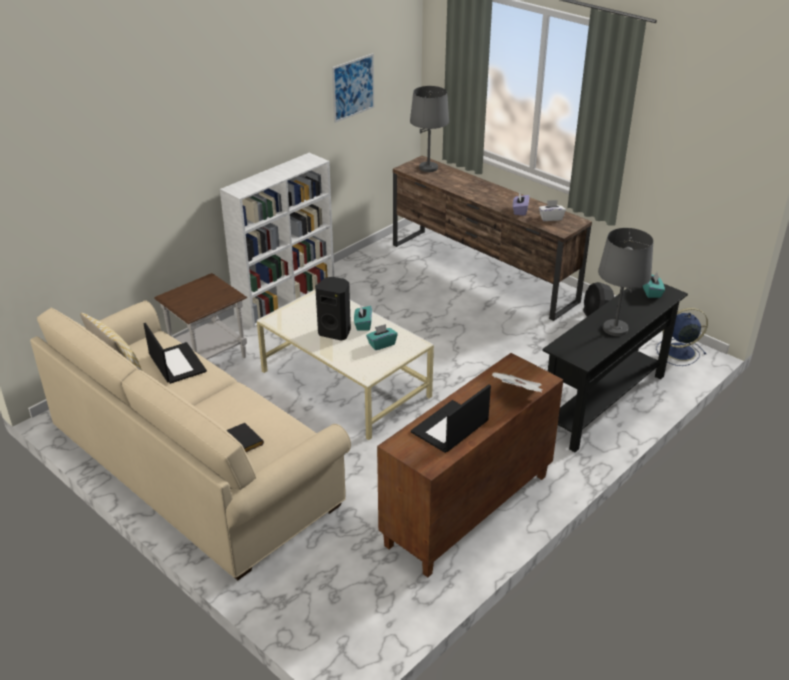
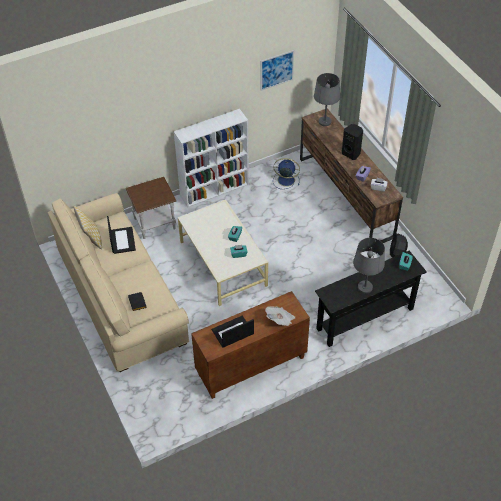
camera: 20 degrees right, 15 degrees up
(335, 332) = (217, 238): black speaker -> black speaker (351, 153)
(678, 352) = (434, 293): blue fan -> blue fan (285, 180)

